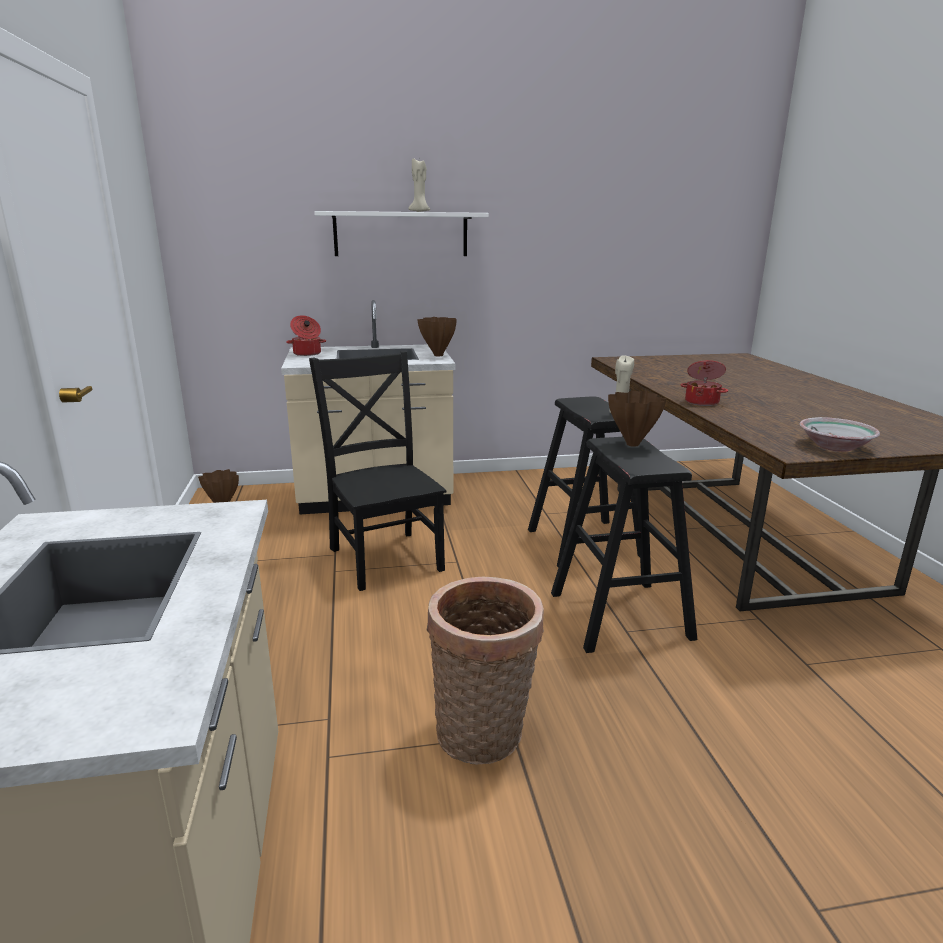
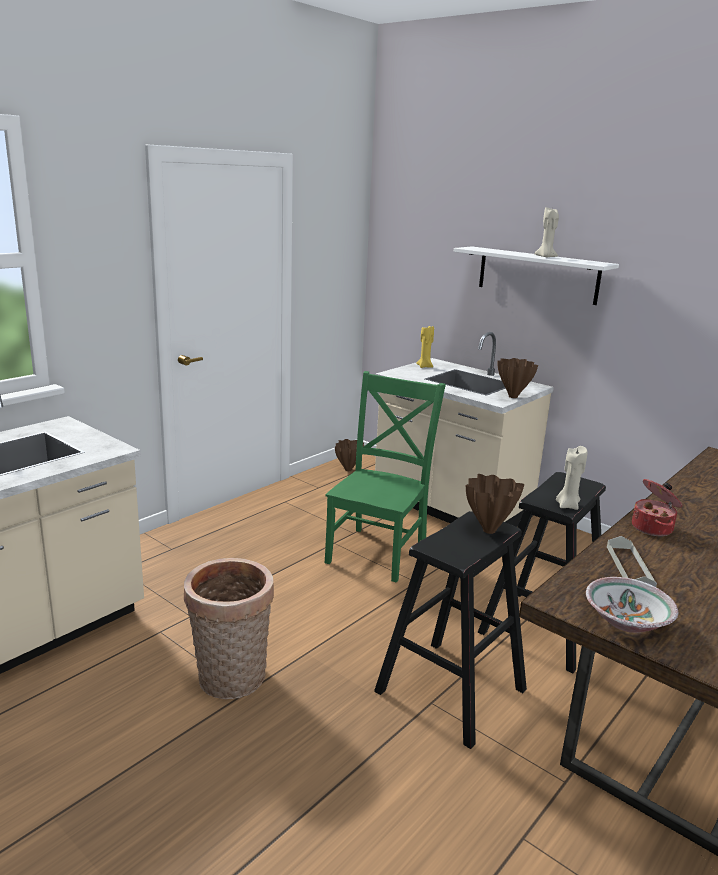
camera: 50 degrees right, 0 degrees up
(307, 354) = (425, 366): cooking pot -> yellow candle
(385, 556) = (378, 551): black chair -> green chair
(756, 423) = (629, 567): none -> grey tray

